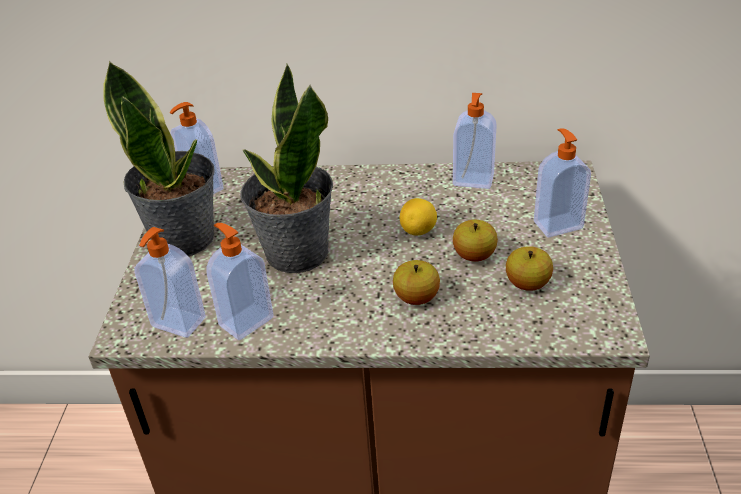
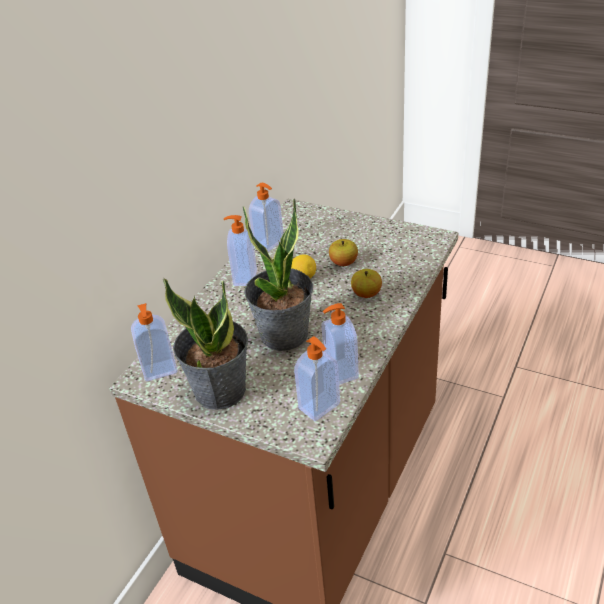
camera: 65 degrees left, 0 degrees up
(527, 284) = (382, 251): apple -> none
(557, 224) = (338, 227): soap dispenser -> soap dispenser (244, 278)

